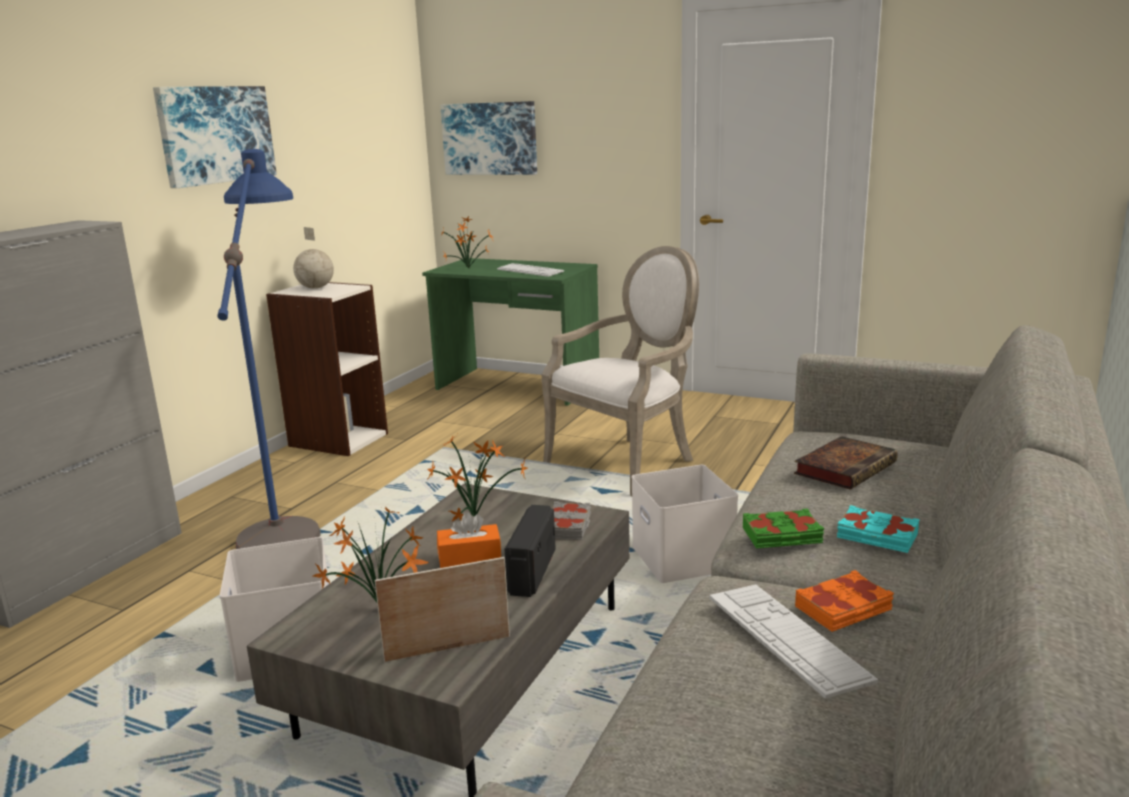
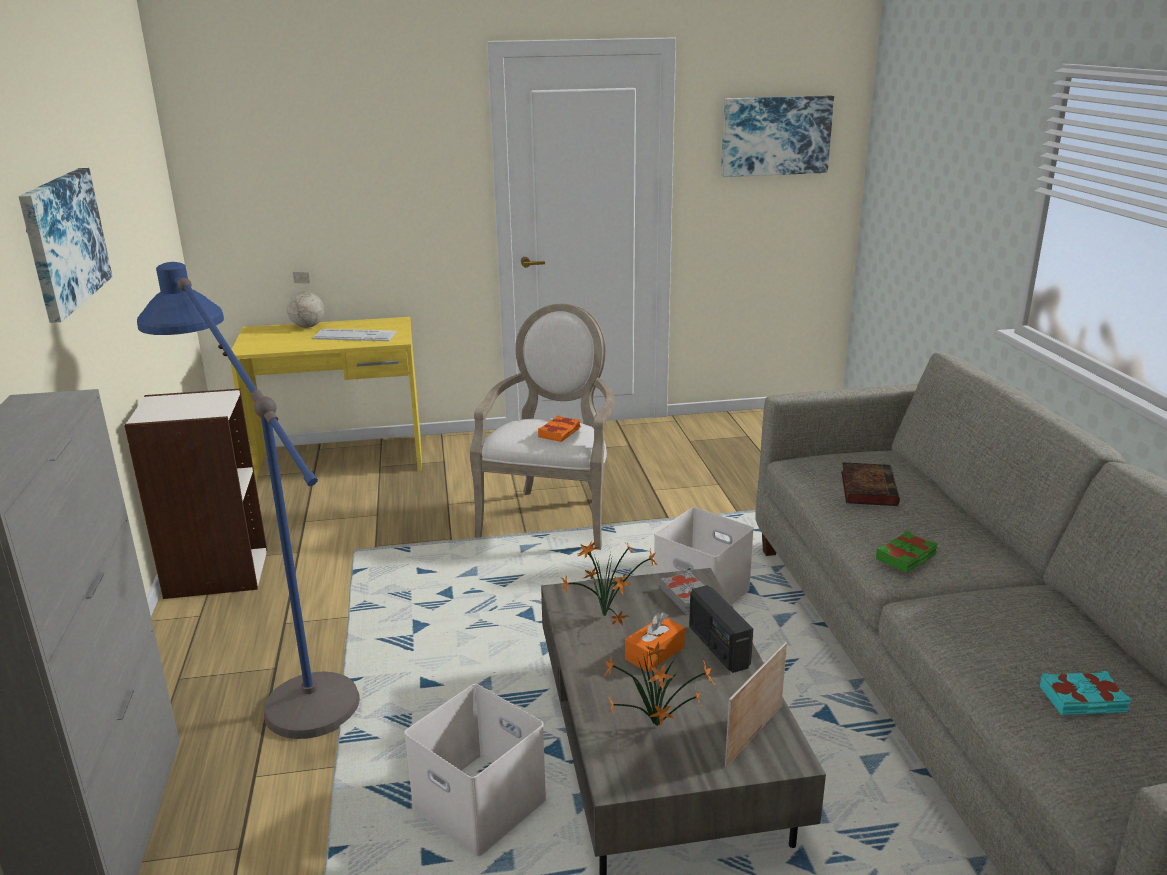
camera: 35 degrees left, 5 degrees up
(316, 288) = (175, 405): globe -> globe (307, 326)
(469, 268) = (277, 342): potted plant -> none
(490, 138) = (265, 189): picture -> picture (775, 135)
(517, 386) = (340, 460): green desk -> yellow desk
(786, 638) = (1015, 632): keyboard -> none
(844, 609) = (1010, 599): orange book -> orange book (560, 433)
(877, 536) = (957, 538): turquoise book -> turquoise book (1083, 700)

